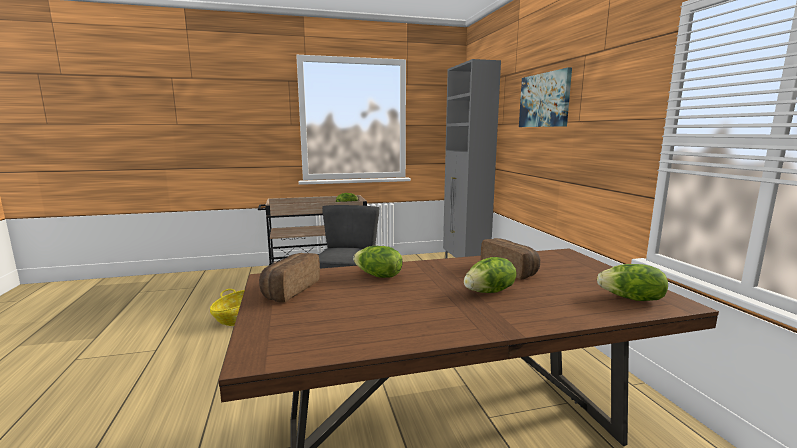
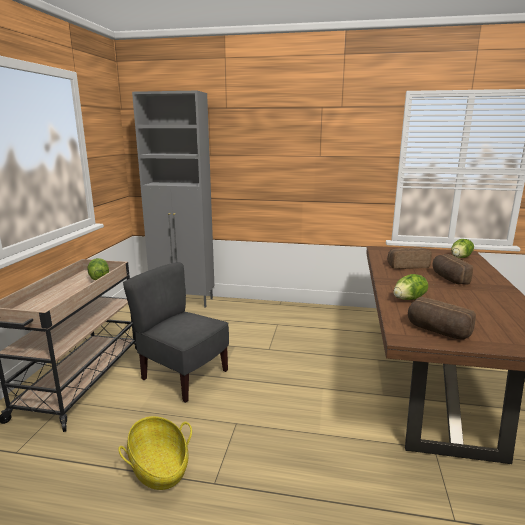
camera: 65 degrees left, 5 degrees up
(490, 292) = (448, 278): lettuce -> bread
(544, 100) = (278, 137): picture -> none

